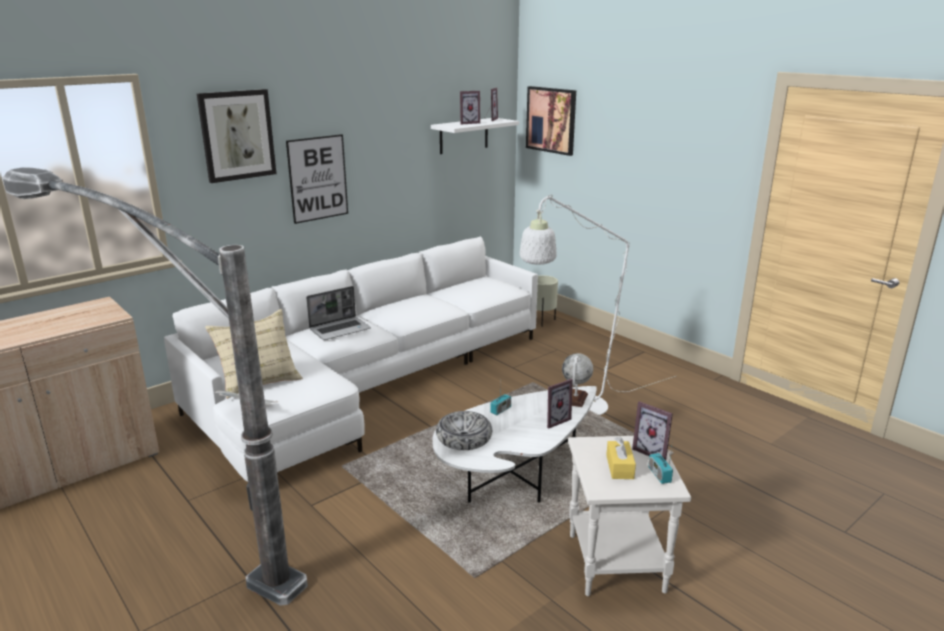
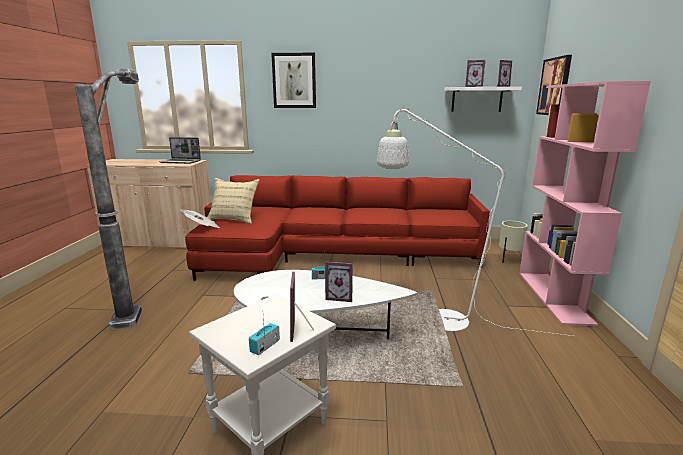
camera: 45 degrees right, 5 degrees down
(318, 178) = (346, 115): picture -> none
(340, 329) = (315, 210): laptop -> laptop (181, 162)
(365, 384) = (331, 255): white sofa -> red sofa
(464, 438) = (269, 282): bowl -> none
(575, 399) = (383, 292): globe -> none
(619, 467) = (255, 326): yellow tissue box -> none
(621, 346) = (554, 297): none -> pink bookcase

